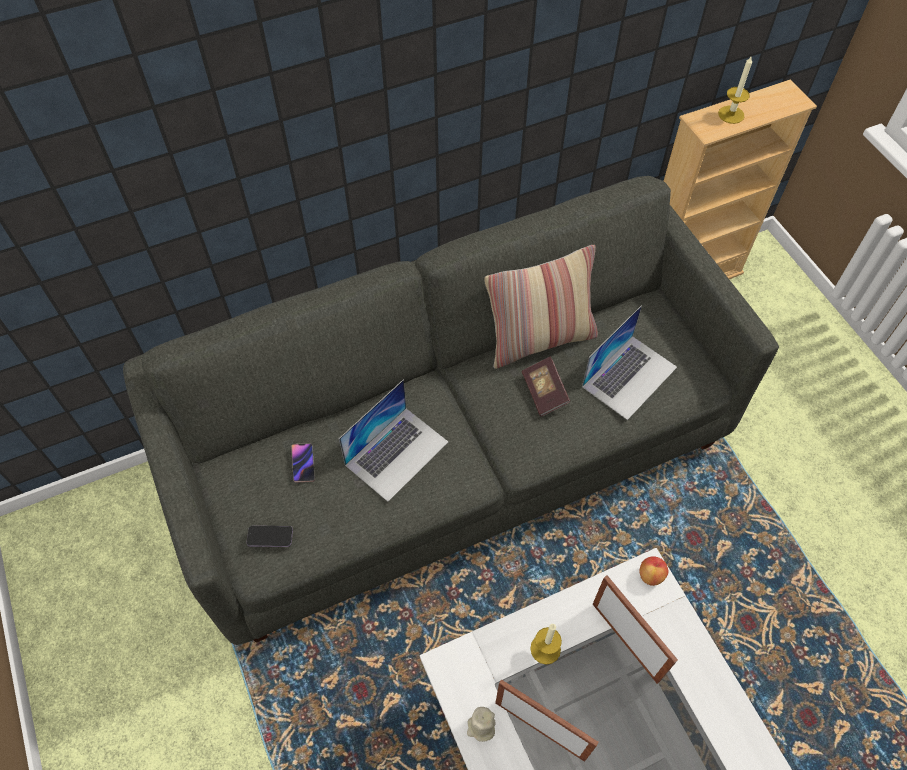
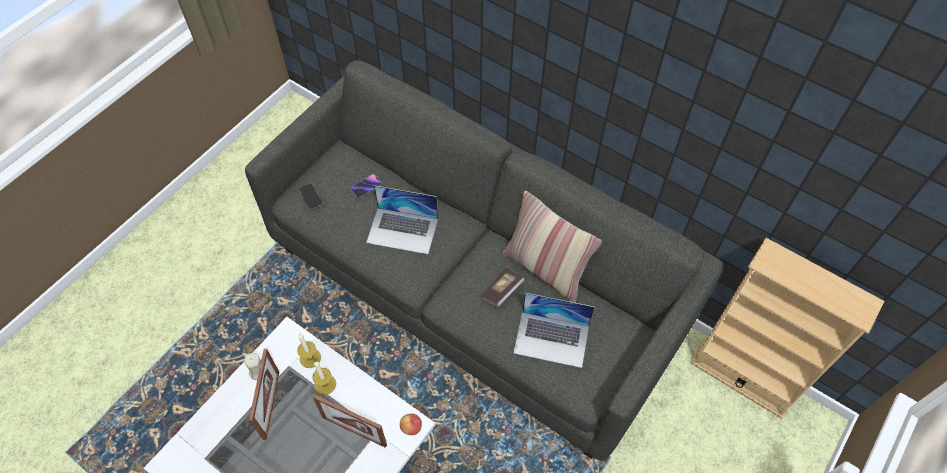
camera: 60 degrees right, 0 degrees up
(625, 641) = (354, 431): picture frame -> picture frame turned 90 degrees clockwise
(731, 114) = (798, 271): candle -> candle (310, 358)

